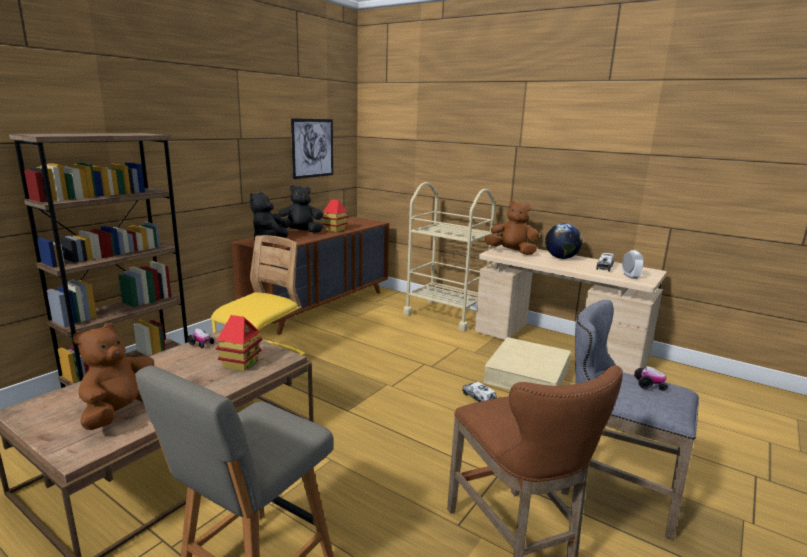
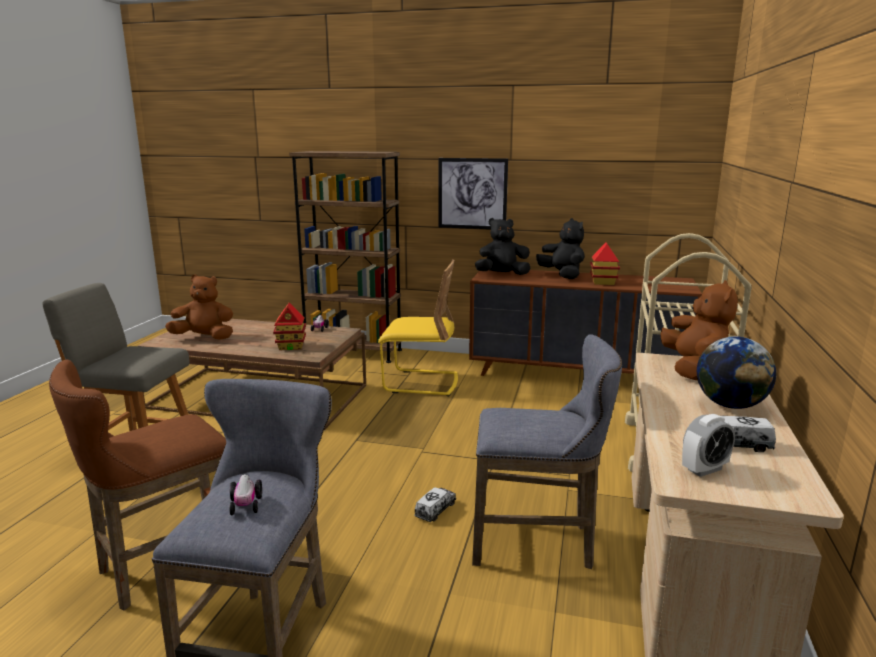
camera: 70 degrees right, 0 degrees up
(312, 148) = (620, 175): picture -> picture (472, 193)
(527, 375) = (539, 543): beige storage box -> grey stool

